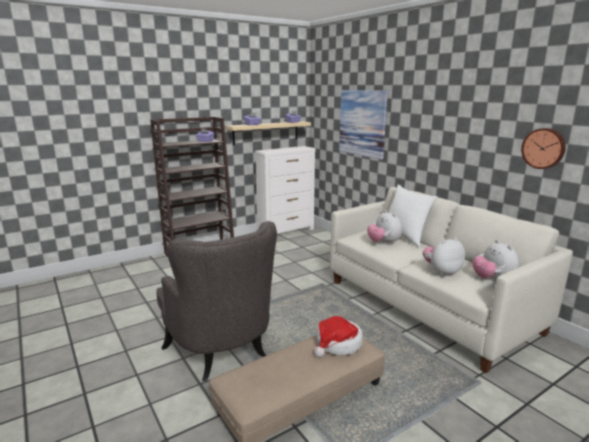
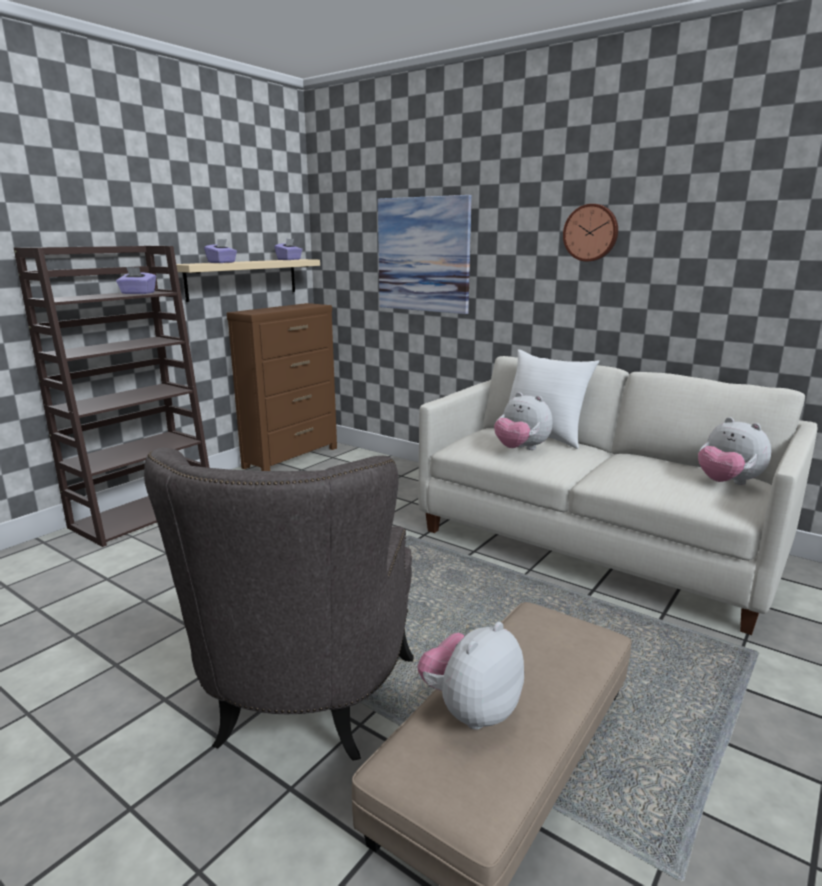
camera: 20 degrees left, 0 degrees up
(223, 353) = (303, 706): grey armchair -> grey armchair turned 60 degrees clockwise
(286, 231) = (292, 457): white dresser -> brown dresser
(338, 344) = (551, 639): hat -> none
(441, 272) = (648, 482): plush toy -> plush toy (470, 710)
(543, 148) = (760, 270): wall clock -> wall clock (591, 232)

